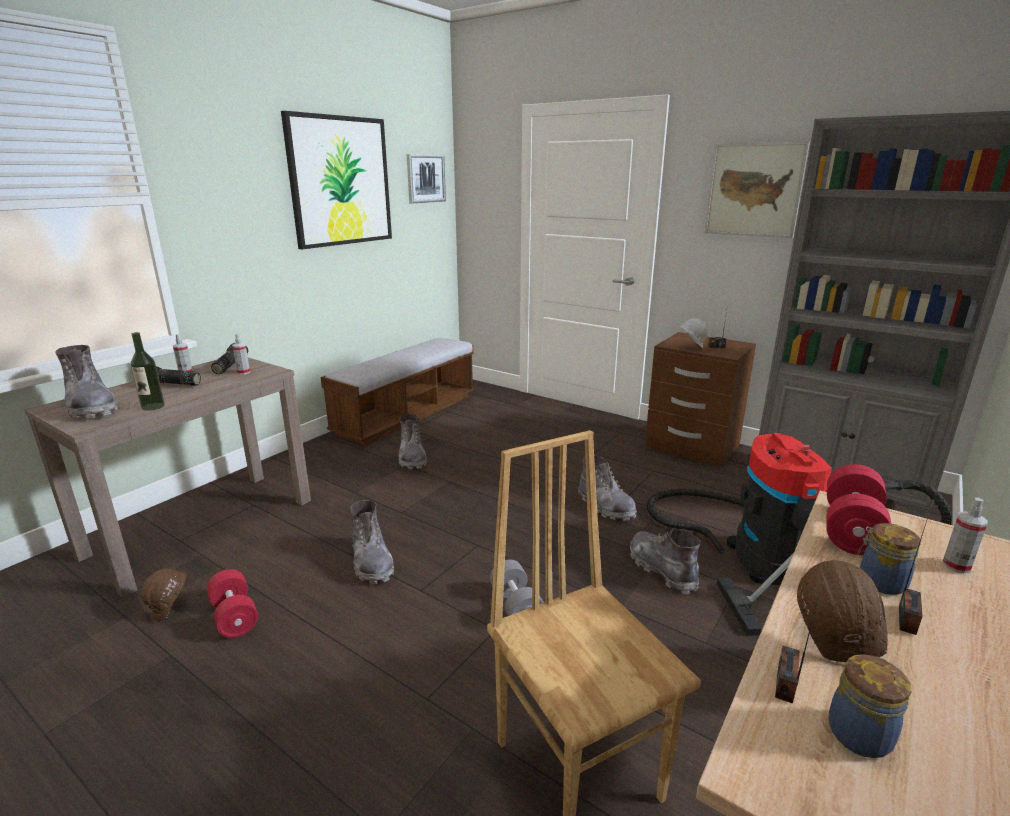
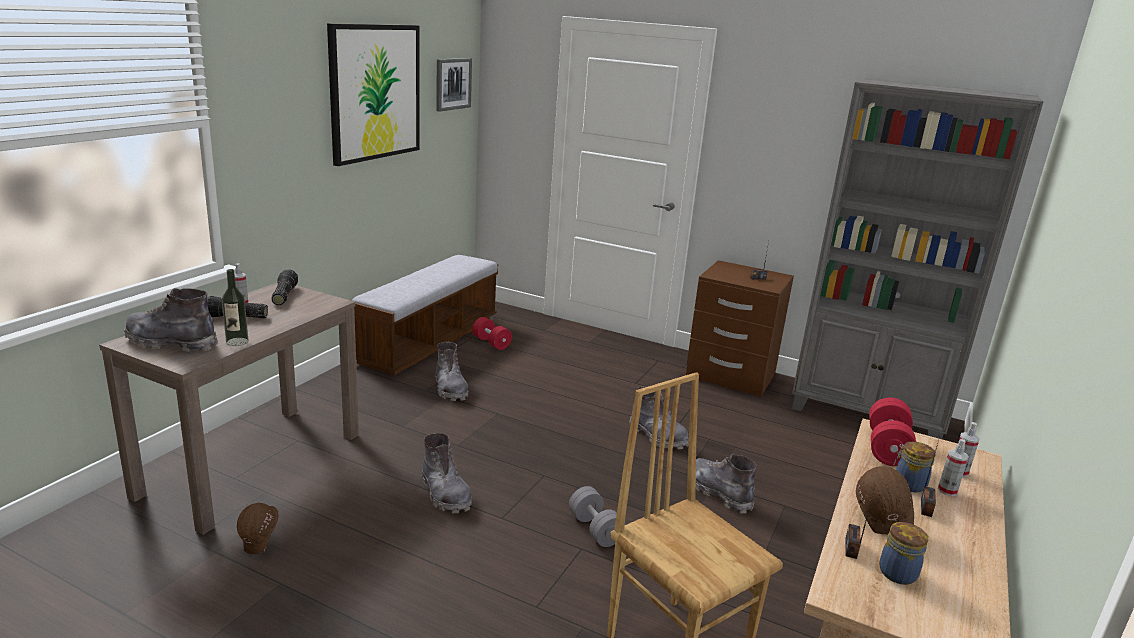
camera: 10 degrees left, 0 degrees up
(91, 407) = (172, 342): grey boot -> grey boot turned 150 degrees clockwise
(234, 616) = (328, 547): red dumbbell -> red dumbbell (491, 343)
(243, 372) = (304, 303): spray bottle -> spray bottle (947, 490)
(690, 348) = (734, 279): white hard hat -> none
(754, 190) = (795, 129): picture -> none
(761, 555) = (804, 478): vacuum cleaner -> none

